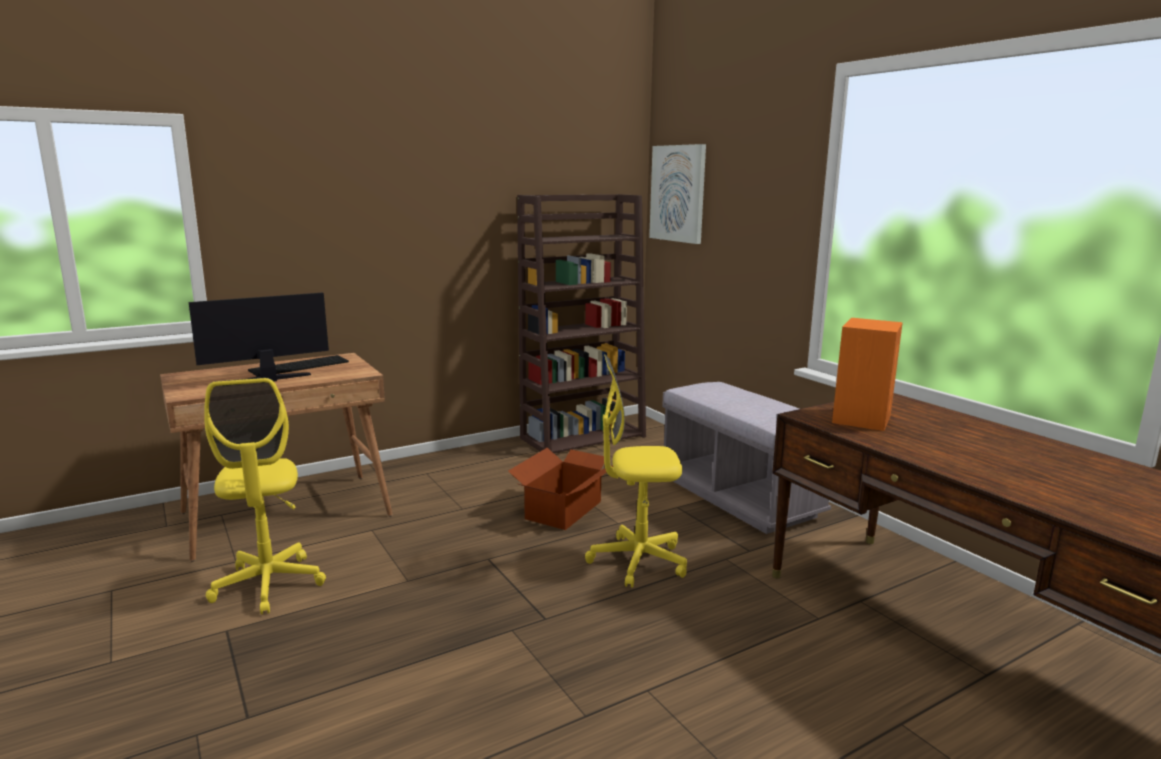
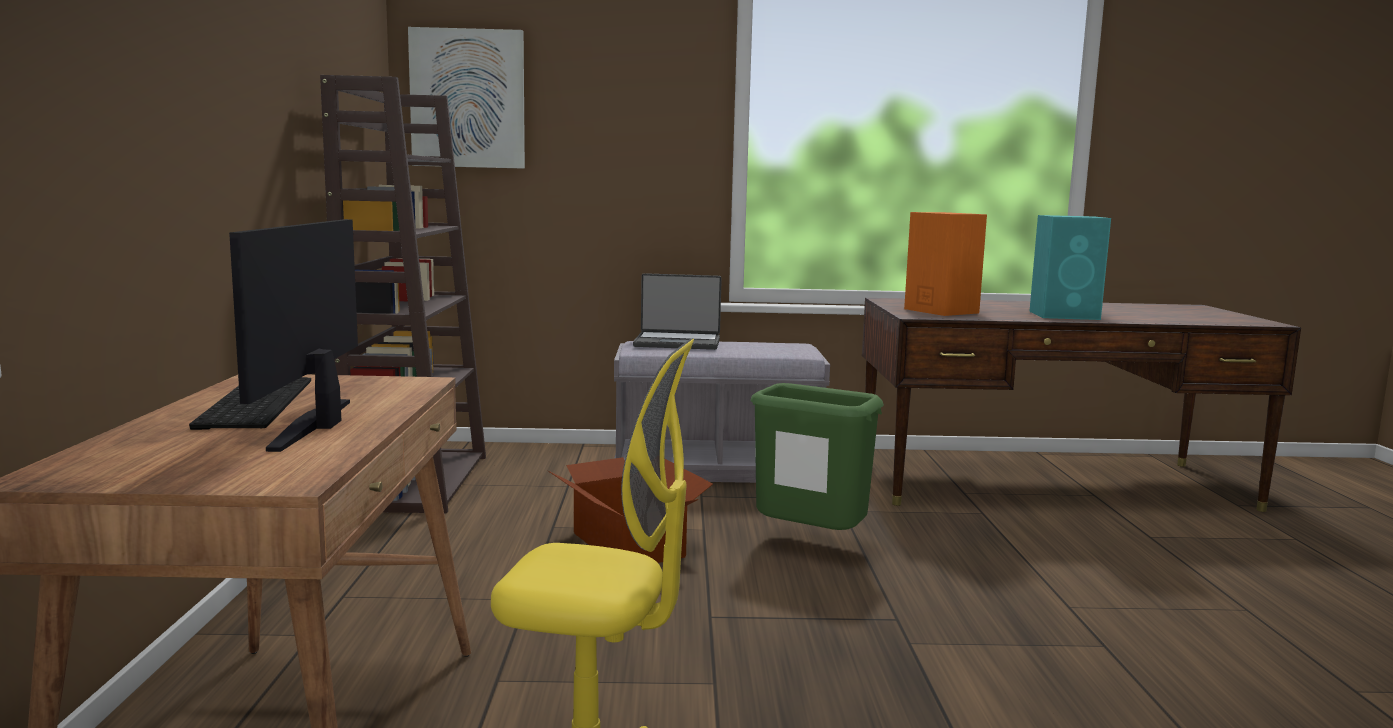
camera: 60 degrees left, 5 degrees down
(637, 561) = (808, 545): yellow office chair -> green trash can
(725, 391) = (678, 343): none -> laptop
(965, 460) = (1066, 315): none -> turquoise speaker

